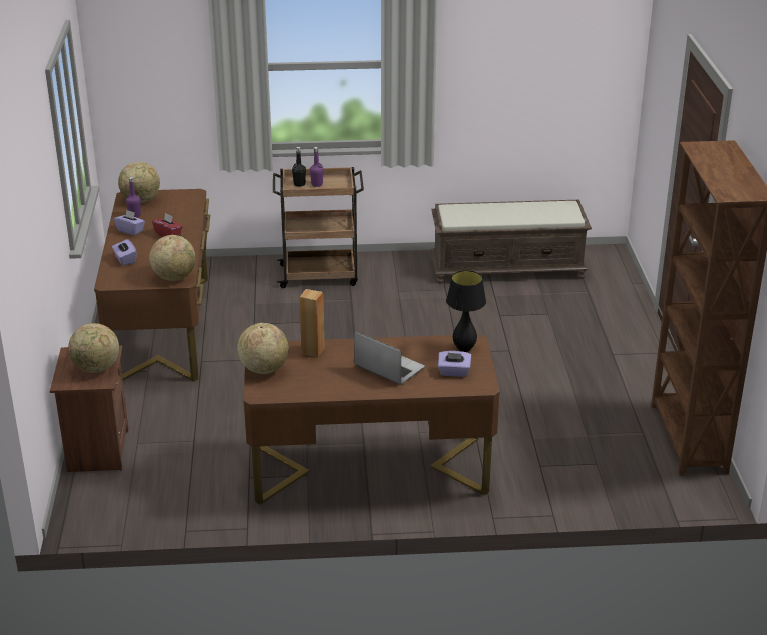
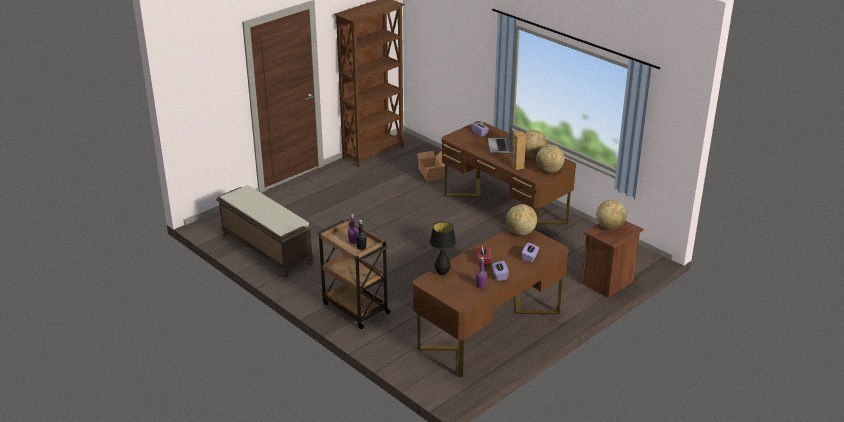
camera: 130 degrees left, 0 degrees up
(141, 200) = (460, 295): globe -> globe (532, 155)
(464, 349) = (459, 137): black table lamp -> black table lamp (442, 273)
(556, 460) = (432, 173): none -> cardboard box

